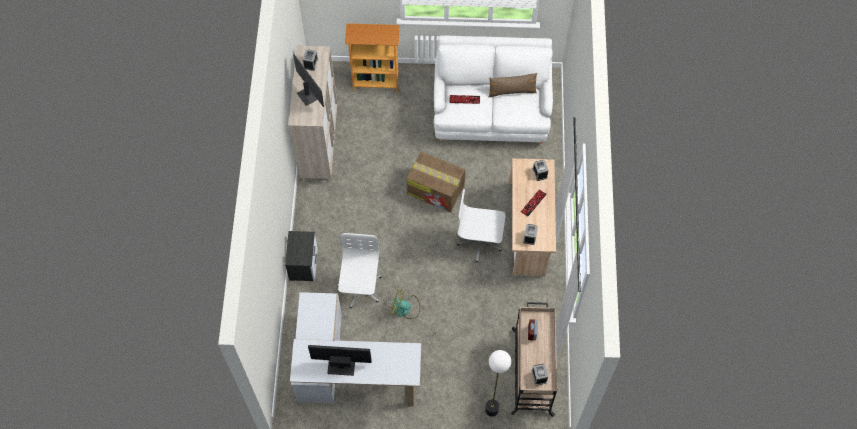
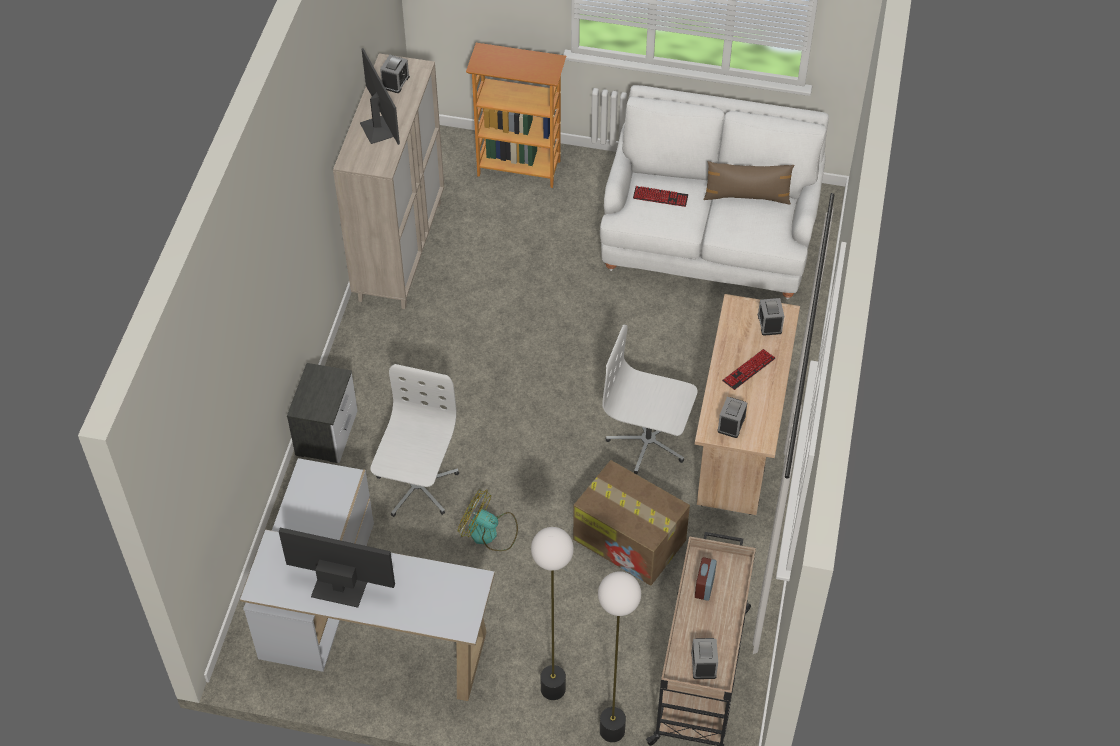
camera: 10 degrees right, 10 degrees down
(436, 190) = (587, 348): cardboard box -> cardboard box (631, 540)
(456, 392) = (553, 689): none -> floor lamp

